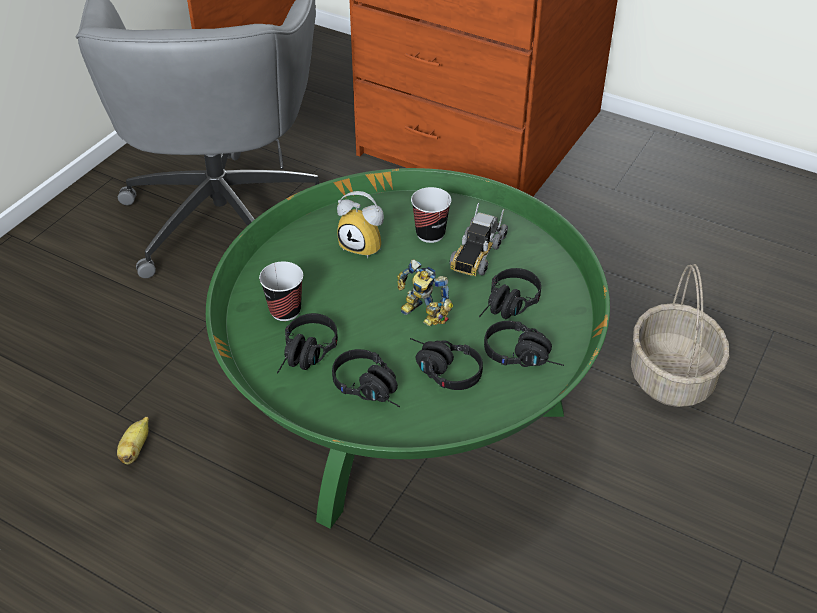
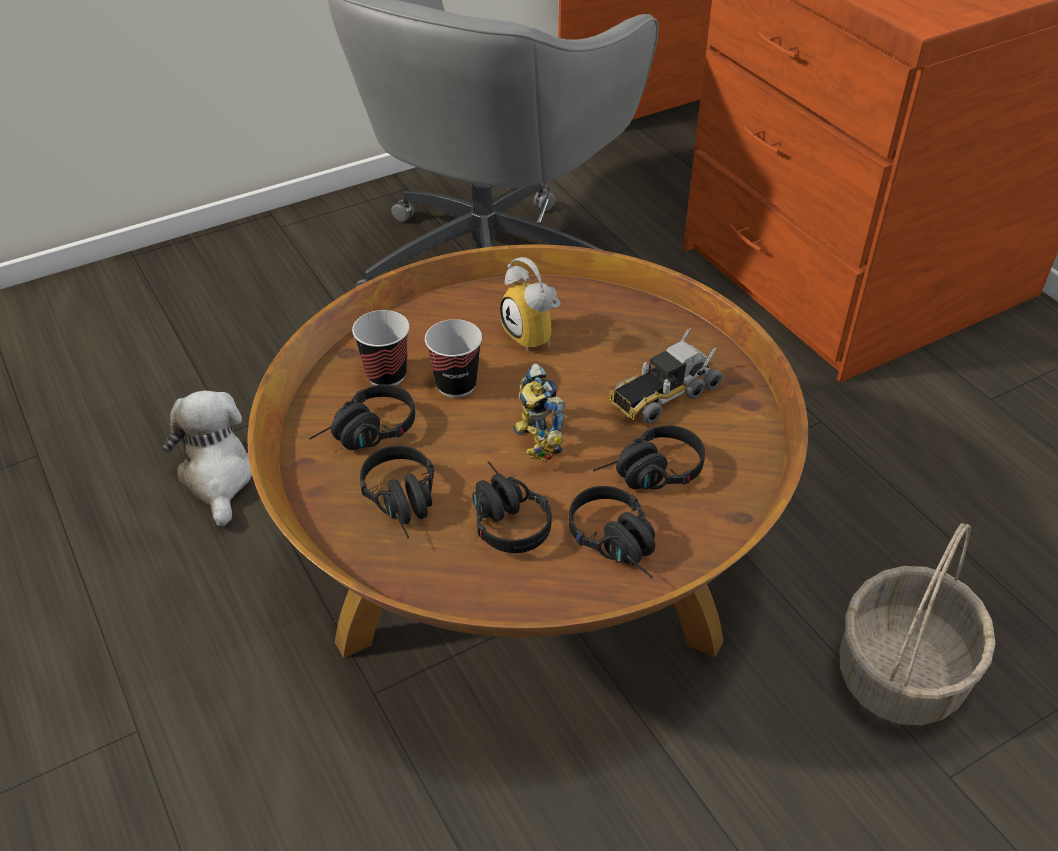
camera: 30 degrees right, 0 degrees up
(135, 449) = (219, 477): banana -> plush toy
(408, 411) = (529, 564): green coffee table -> brown coffee table
(430, 234) = (624, 350): cup -> cup (456, 384)

